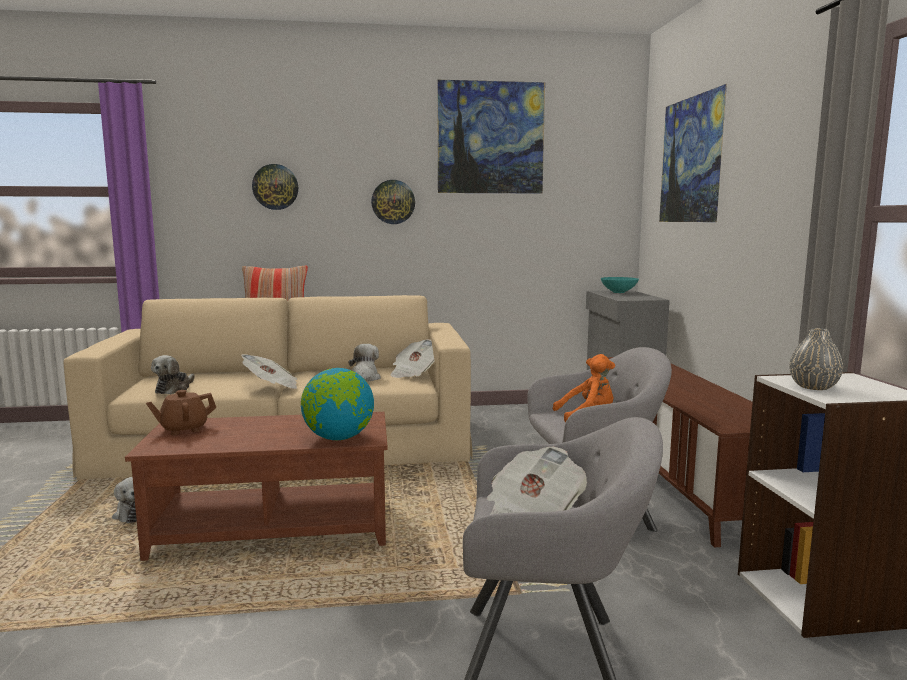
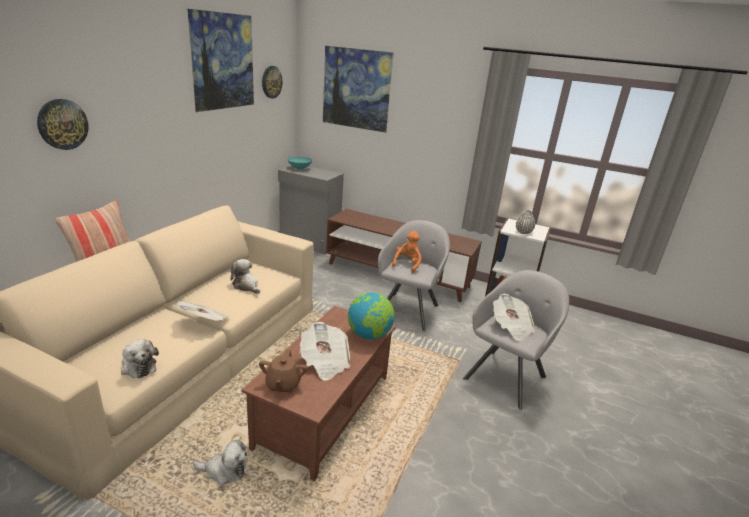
camera: 60 degrees left, 15 degrees up
(393, 202) = (166, 125): wall clock -> wall clock (271, 82)
(414, 373) = (260, 267): newspaper -> newspaper (324, 362)

